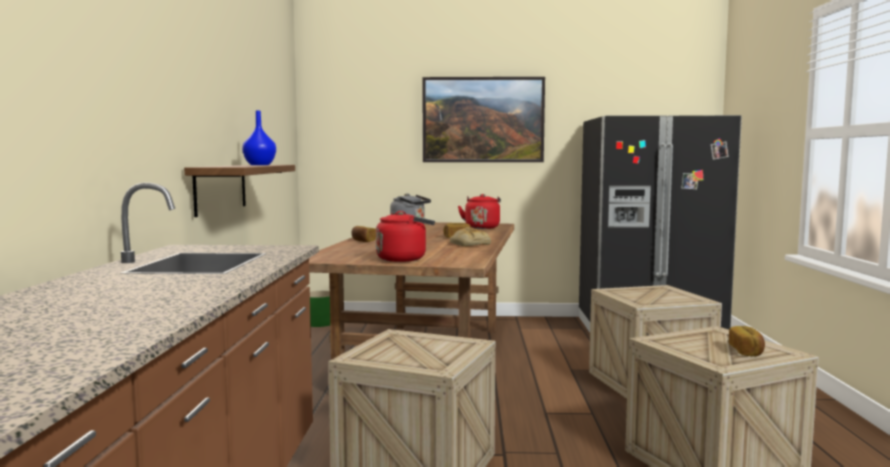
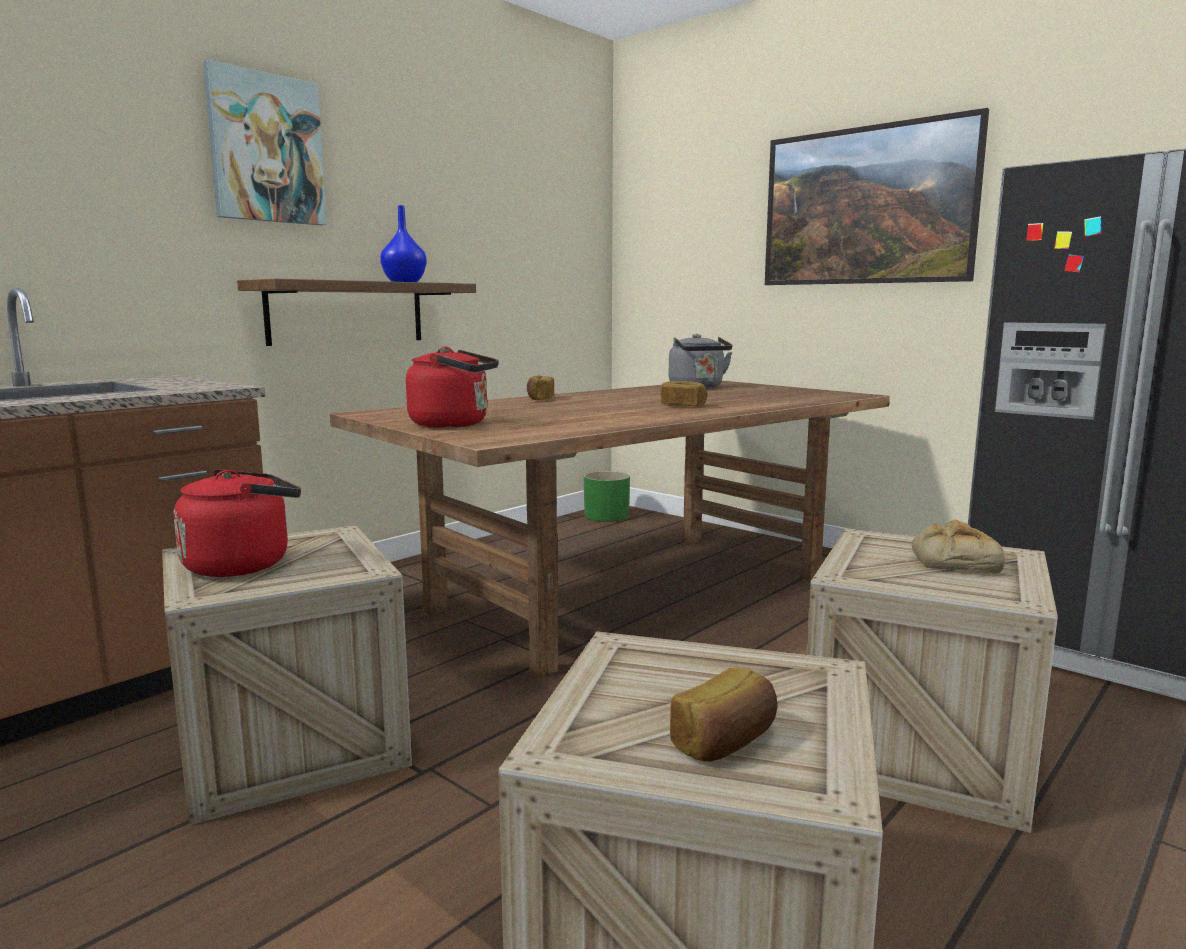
camera: 40 degrees right, 5 degrees up
(193, 67) = (266, 149): none -> picture
(469, 244) = (647, 416): bread -> bread (954, 560)
(482, 227) = (800, 396): red kettle -> red kettle (243, 564)

